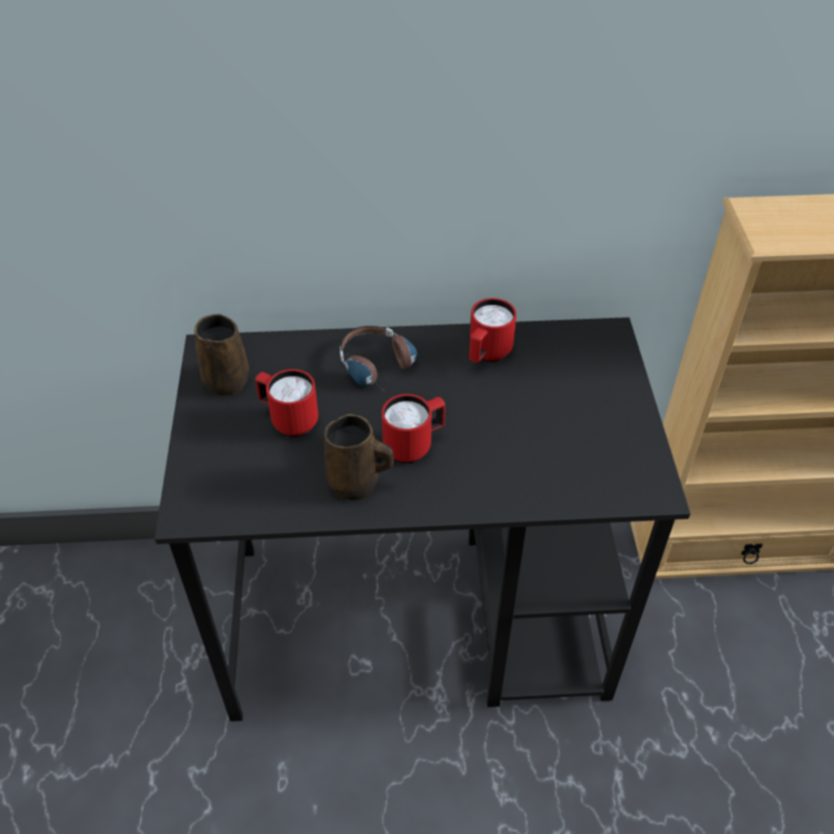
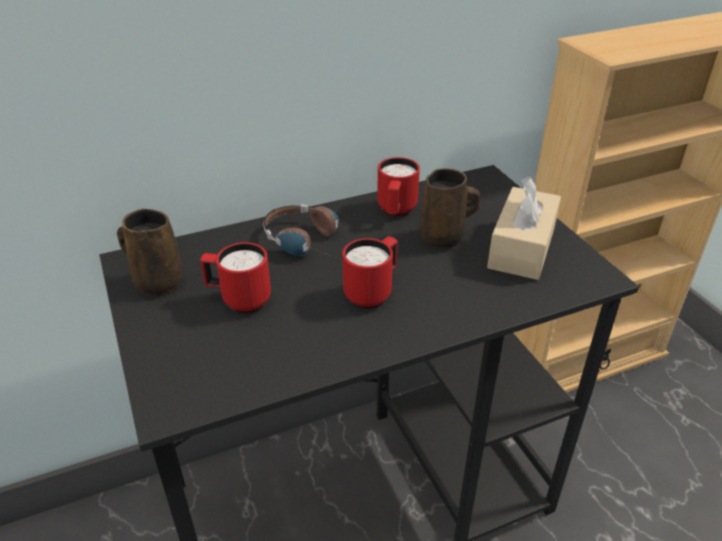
camera: 20 degrees left, 10 degrees down
(356, 484) = (335, 337): brown mug -> brown mug (444, 237)
(593, 434) = (521, 248): none -> beige tissue box

